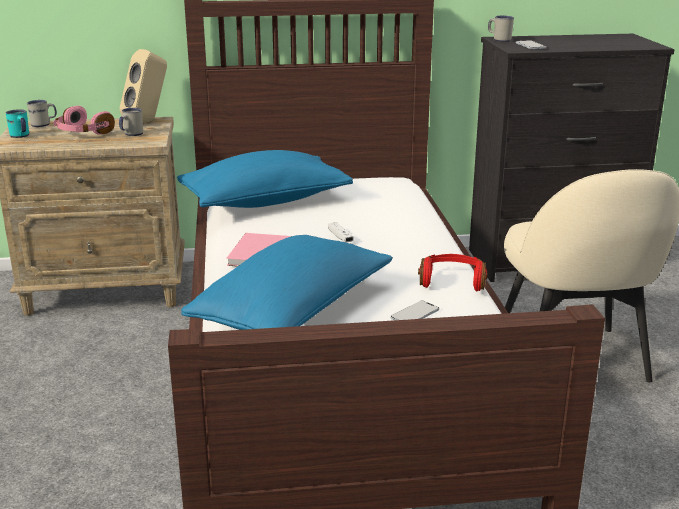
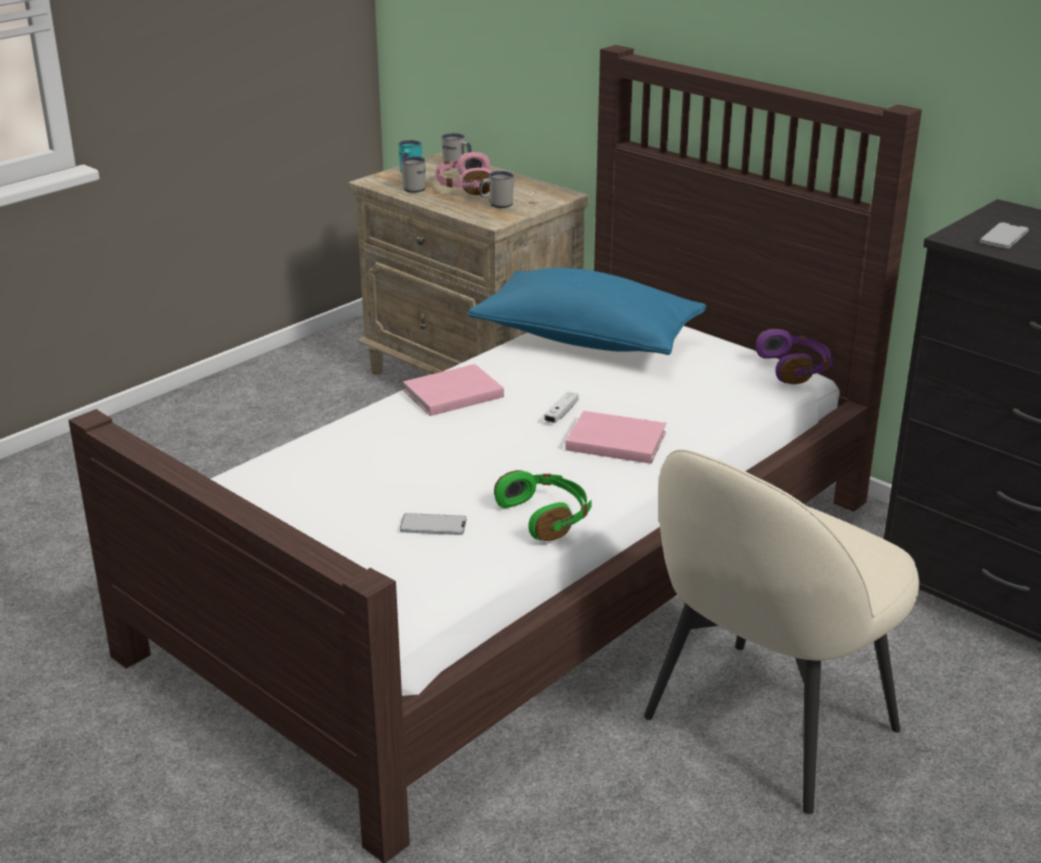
camera: 50 degrees right, 5 degrees up
(148, 121) = (549, 193): beige speaker -> none
(294, 312) = (352, 463): blue pillow -> none
(391, 176) = (795, 368): none -> purple headphones
(394, 236) = (614, 440): none -> pink book
(452, 281) = (546, 517): red headphones -> green headphones
(499, 40) = (998, 212): white mug -> white mug (415, 187)

